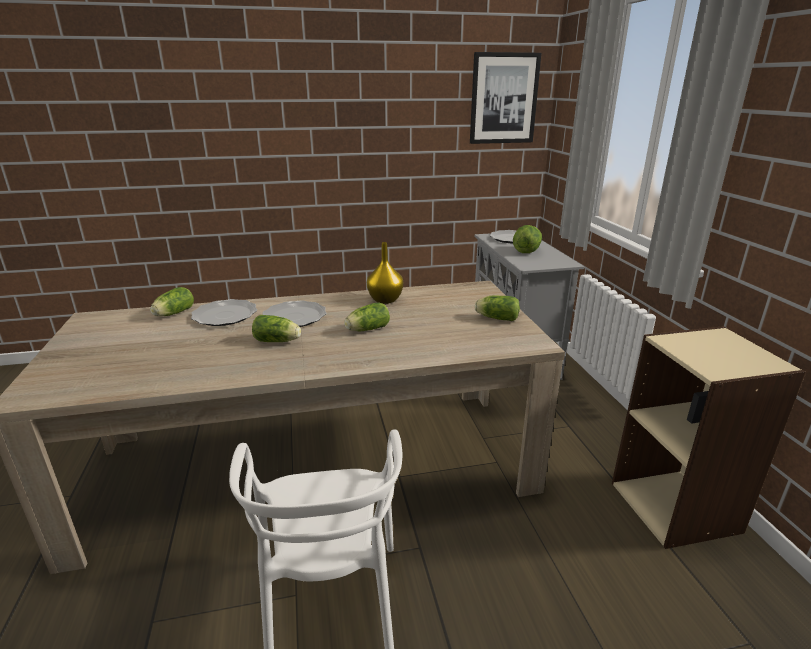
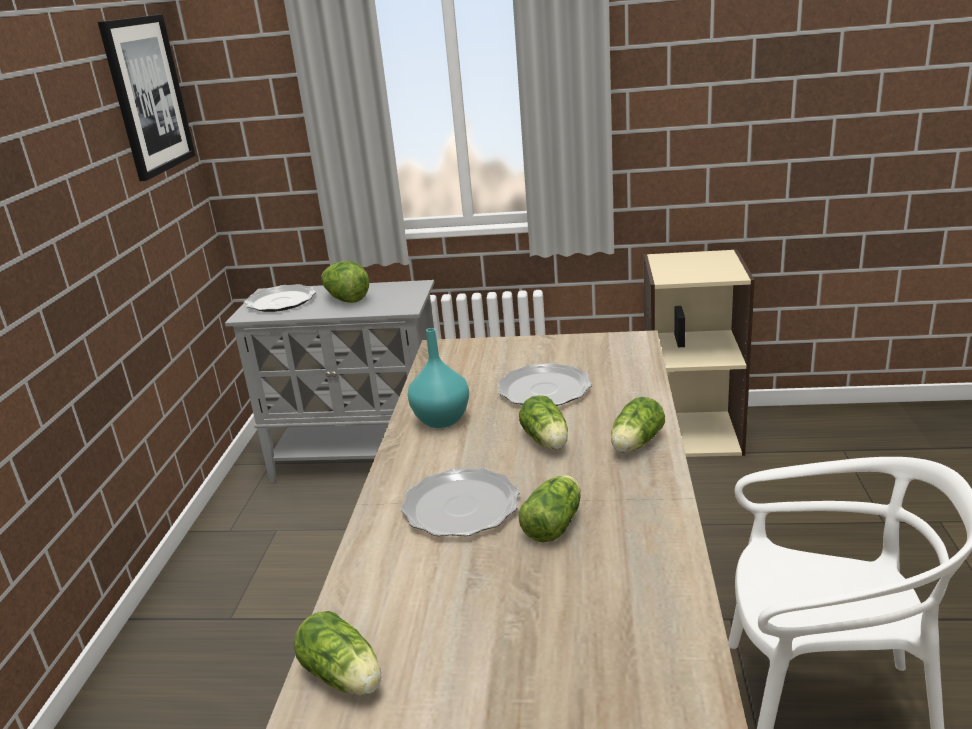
camera: 70 degrees left, 0 degrees up
(225, 315) = (403, 592): plate -> plate (544, 389)
(384, 300) = (441, 420): yellow vase -> turquoise vase
(496, 318) = (553, 352): lettuce -> lettuce (635, 444)

